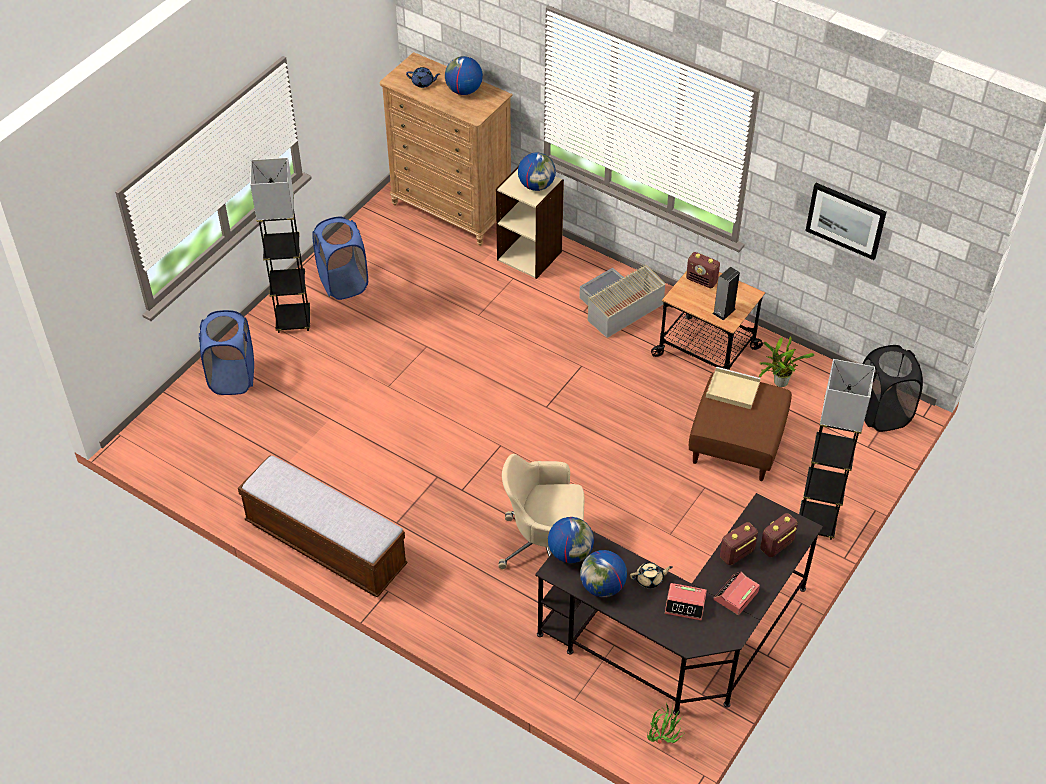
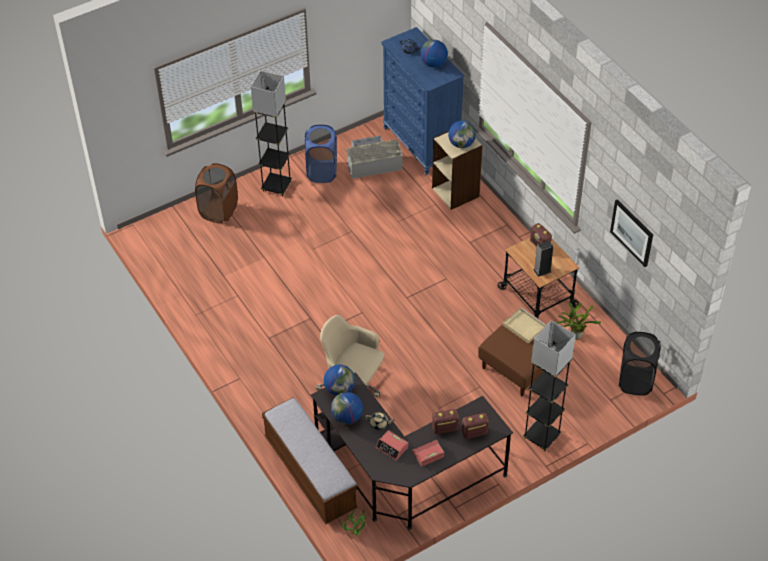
camera: 25 degrees right, 0 degrees up
(232, 377) = (219, 211): blue laundry basket -> brown laundry basket
(326, 545) = (218, 336): bench -> bench (310, 473)
(451, 210) = (421, 144): brown dresser -> blue dresser
(618, 307) = (495, 247): grey storage box -> grey storage box (372, 162)

